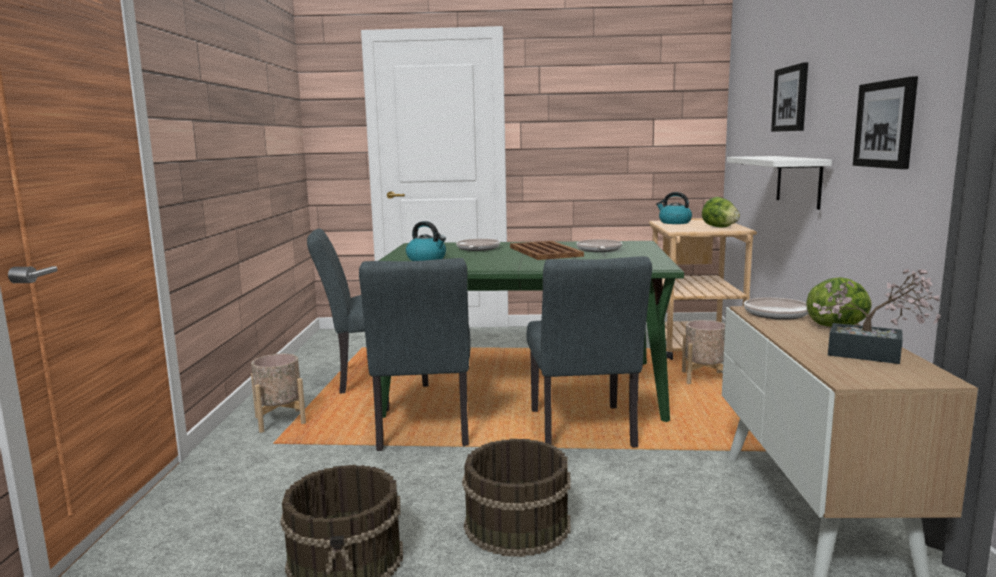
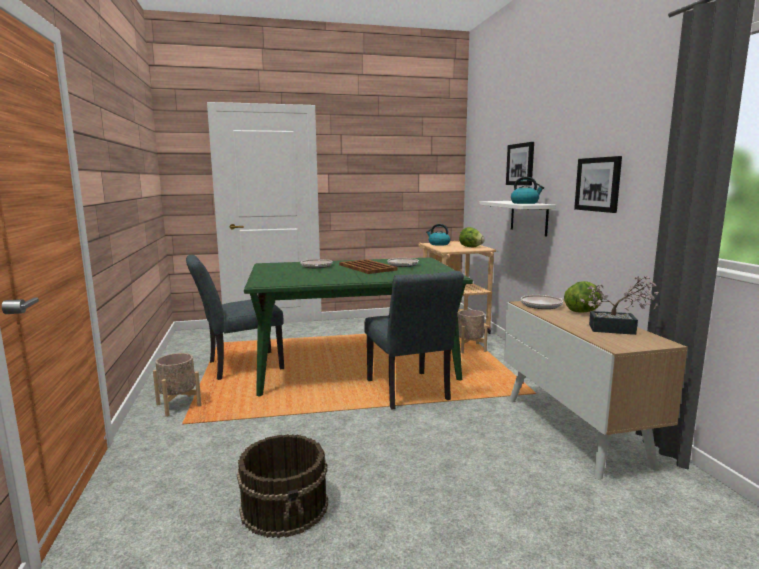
camera: 15 degrees left, 0 degrees up
(423, 431) = (296, 403): grey chair -> none
(427, 259) = (287, 276): kettle -> kettle (525, 203)
(516, 524) = (395, 463): brown bucket -> none

